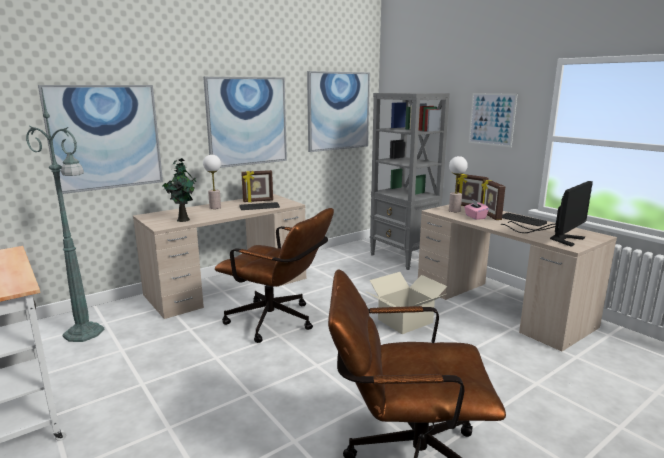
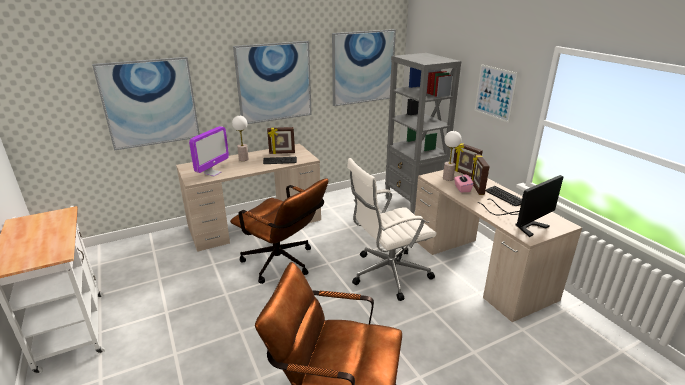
camera: 10 degrees right, 10 degrees up
(85, 333) = (137, 259): green floor lamp -> none
(183, 219) = (212, 173): potted plant -> monitor
(404, 320) = (387, 274): cardboard box -> white office chair

